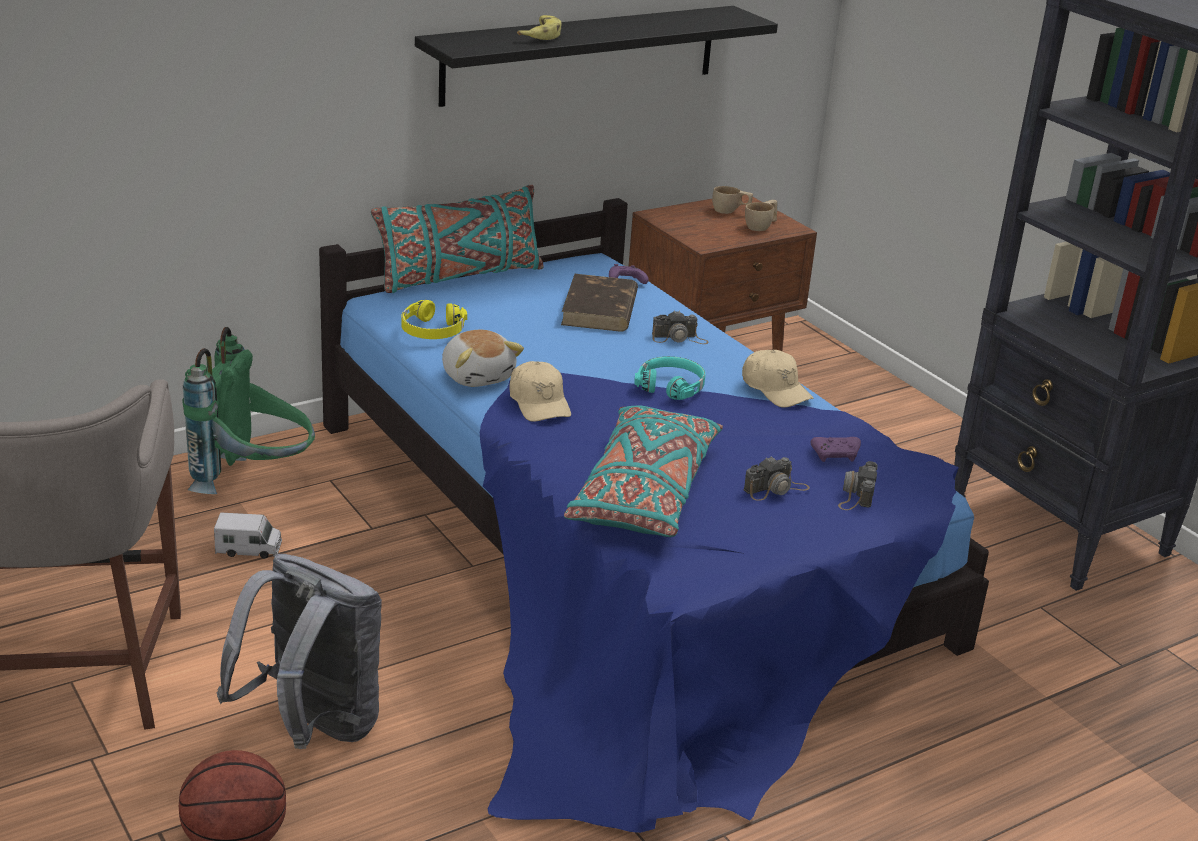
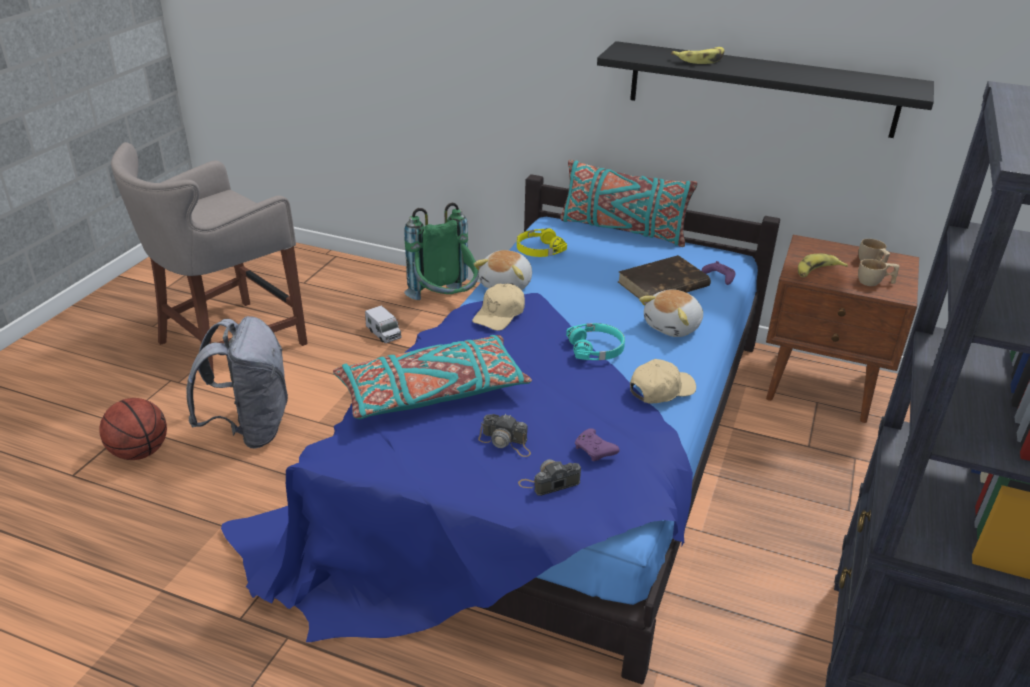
camera: 55 degrees right, 5 degrees up
(679, 338) = (673, 327): camera -> plush toy
(712, 235) = (817, 272): none -> banana
(775, 389) = (661, 390): beige cap -> beige cap turned 135 degrees counterclockwise

